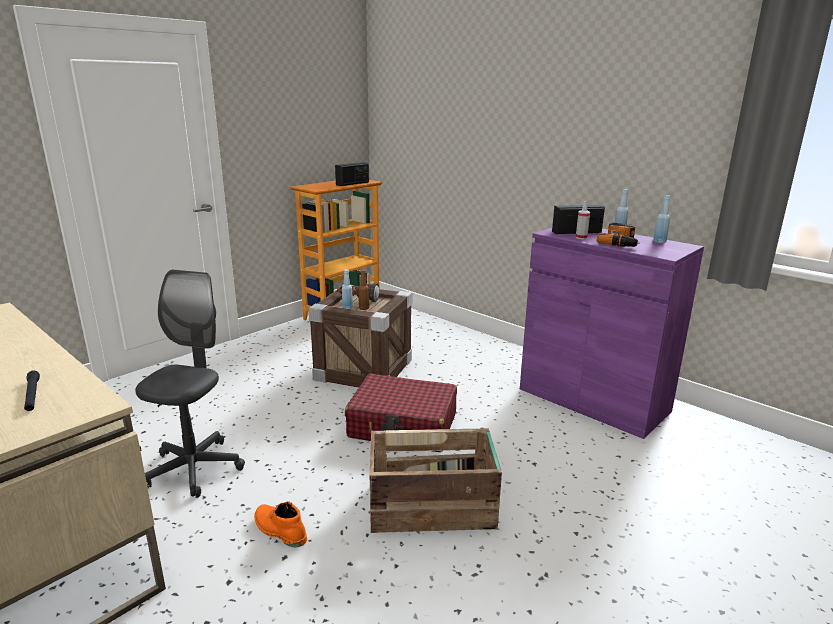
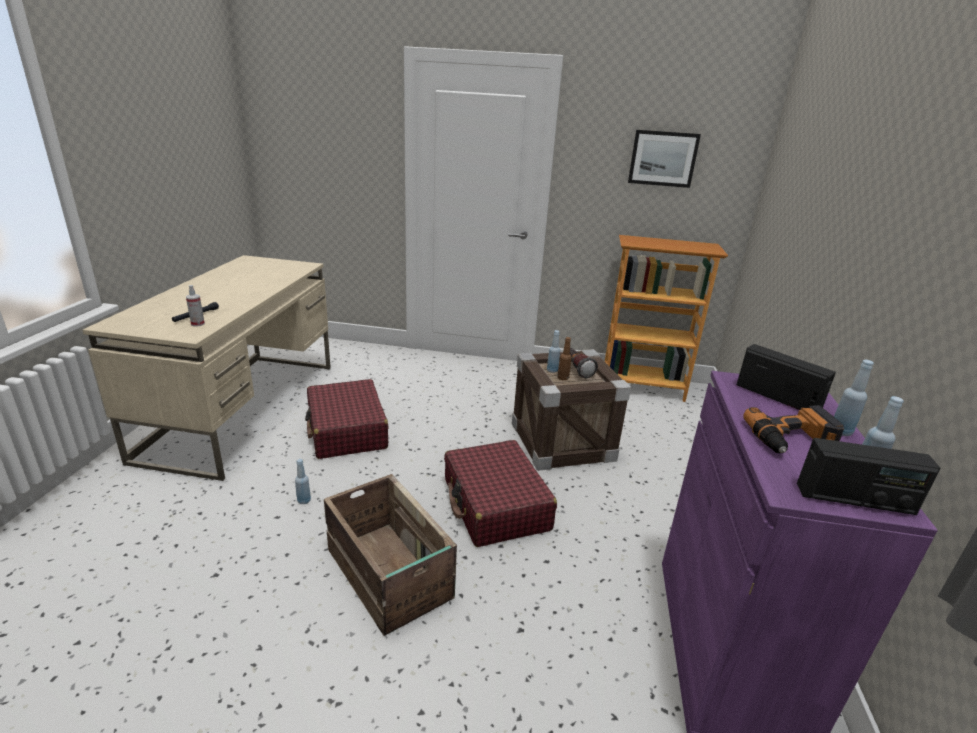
camera: 55 degrees right, 5 degrees up
(194, 469) = (347, 430): grey office chair -> red suitcase
(279, 531) = (304, 500): orange boot -> blue bottle
(304, 113) = (663, 158): none -> picture
(352, 183) = (687, 248): radio -> radio (855, 499)
(581, 238) = (753, 405): spray bottle -> spray bottle (198, 324)

